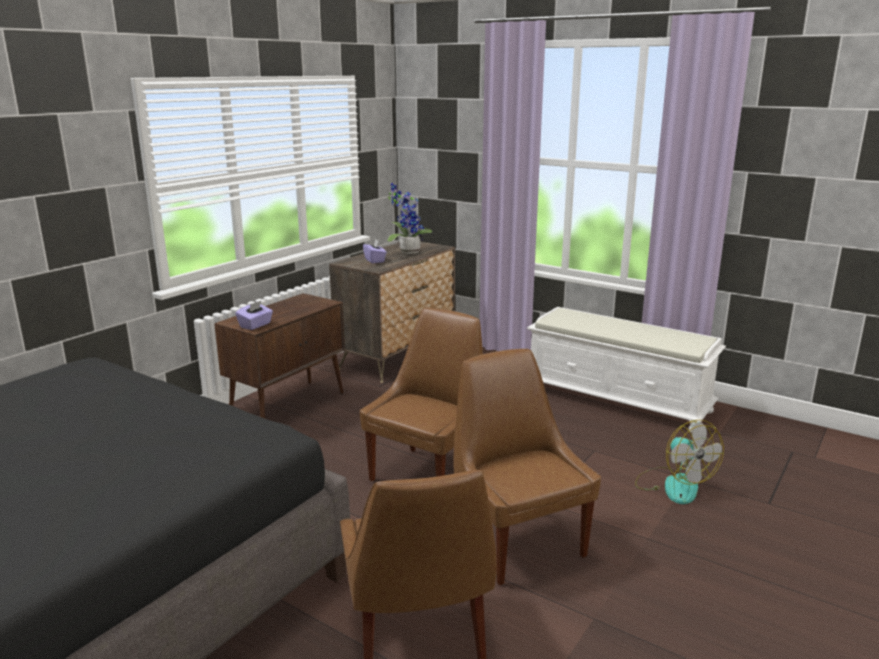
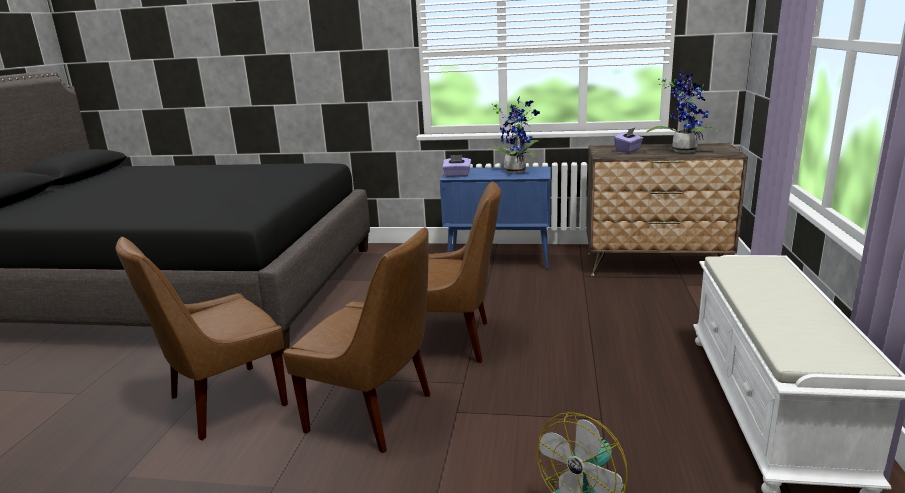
camera: 65 degrees right, 0 degrees up
(289, 406) = (499, 260): brown cabinet -> blue cabinet
(291, 305) = (516, 171): none -> potted plant
(517, 542) = (374, 414): brown chair -> brown chair turned 75 degrees clockwise

